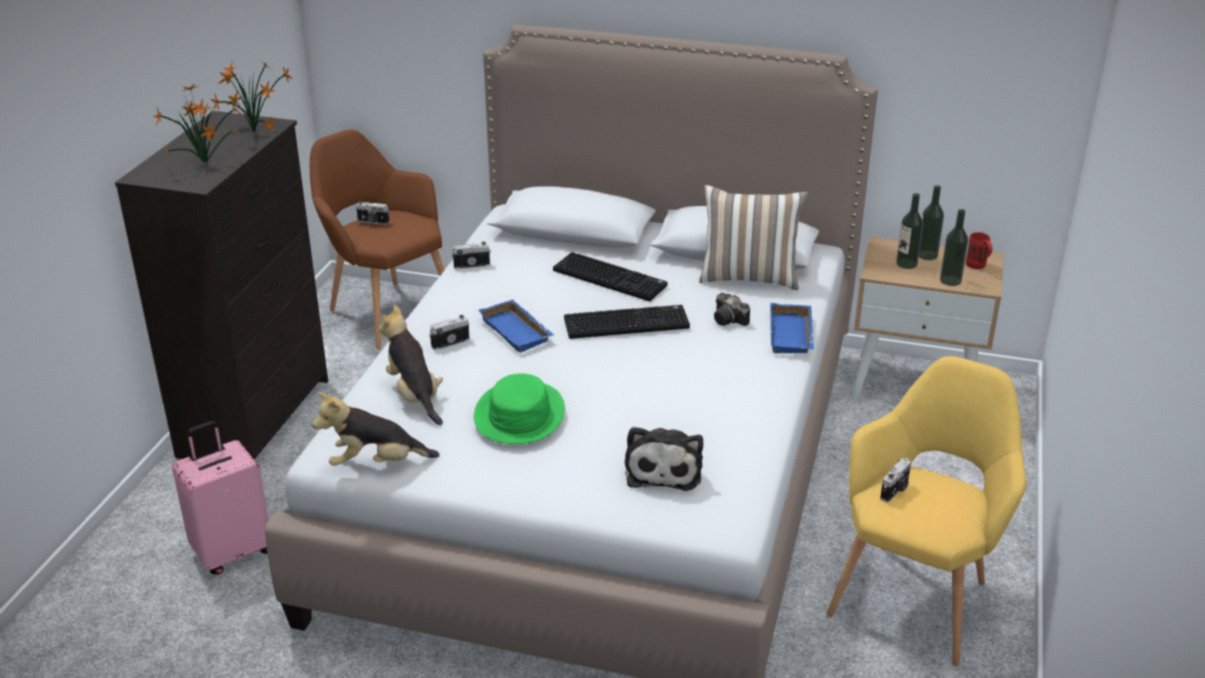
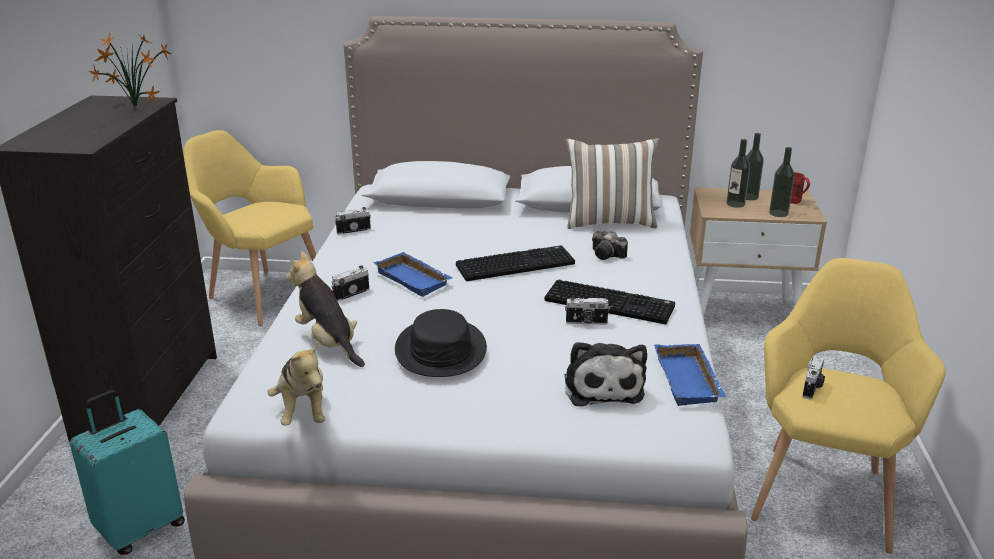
camera: 10 degrees left, 5 degrees down
(208, 163) = (91, 131): potted plant -> none
(232, 552) = (140, 528): pink suitcase -> turquoise suitcase
(373, 222) = (247, 210): camera -> camera (586, 322)
(376, 463) = (303, 410): plush toy -> plush toy turned 90 degrees counterclockwise
(386, 310) = (261, 294): brown armchair -> yellow armchair
(519, 414) = (440, 350): green hat -> black hat
(611, 278) = (487, 231): keyboard -> keyboard (611, 303)
(793, 335) = (670, 262): blue tray -> blue tray (690, 381)

